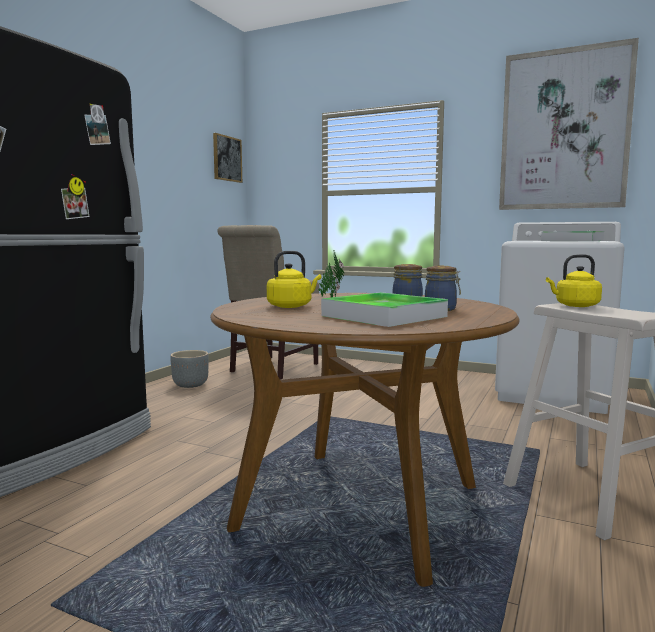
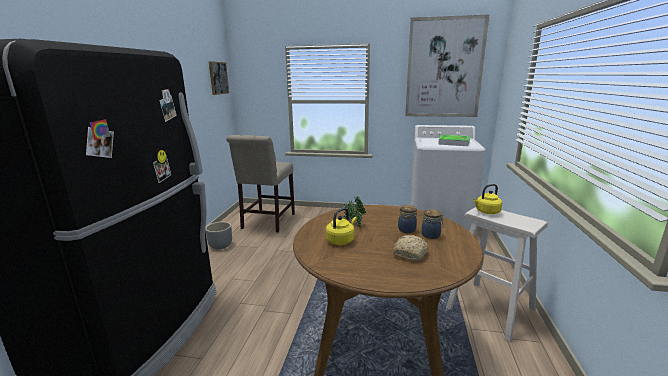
camera: 15 degrees left, 10 degrees up
(384, 316) = (411, 254): tray -> bread

